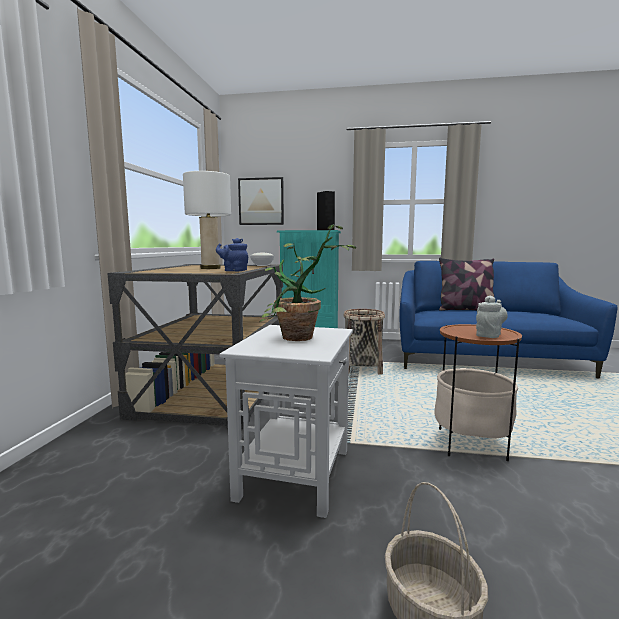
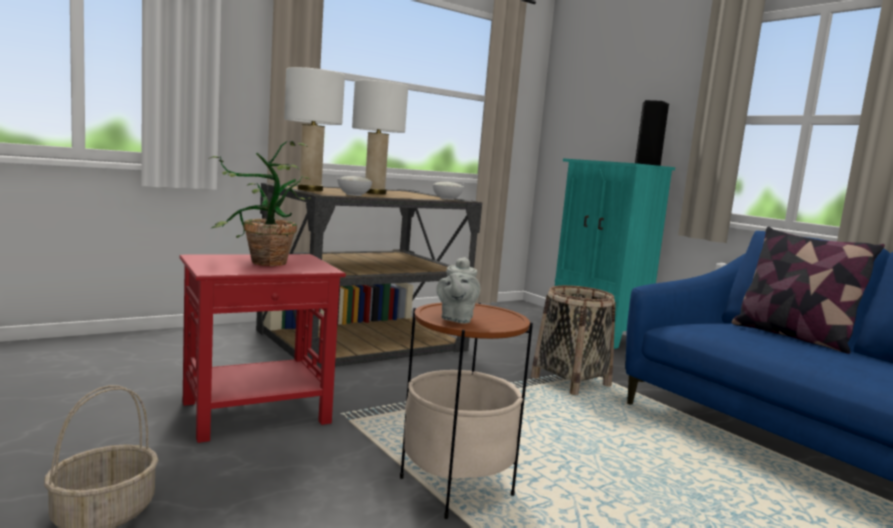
camera: 45 degrees right, 0 degrees up
(185, 272) = (310, 190): none -> white table lamp
(234, 270) = (354, 195): blue teapot -> white bowl
(261, 201) = (582, 116): picture -> none
(295, 472) = (257, 412): white side table -> red side table
(489, 335) = (456, 319): grey teapot -> grey teapot turned 105 degrees clockwise

